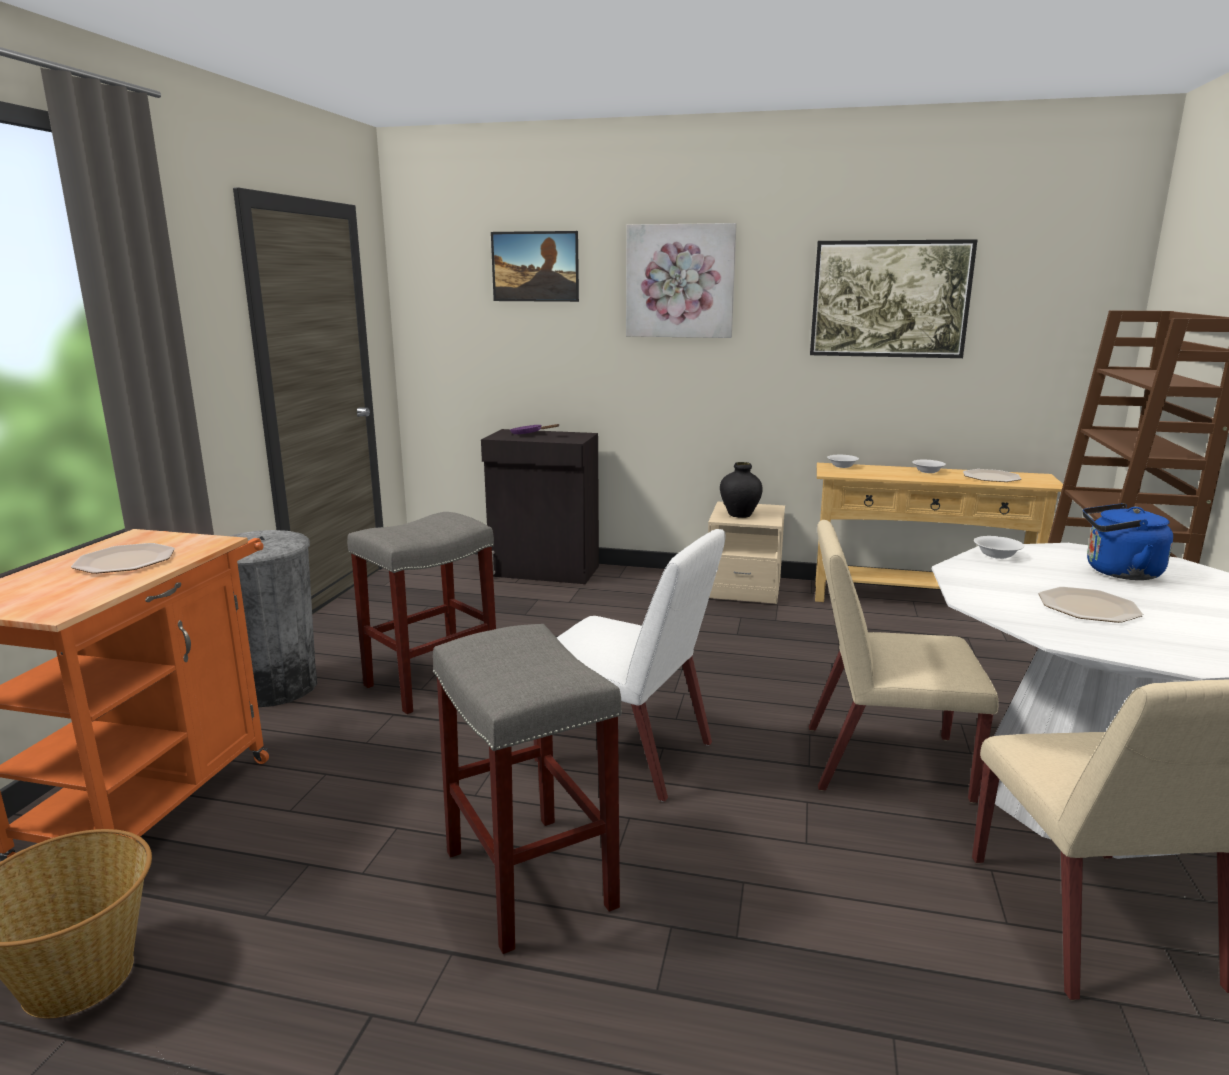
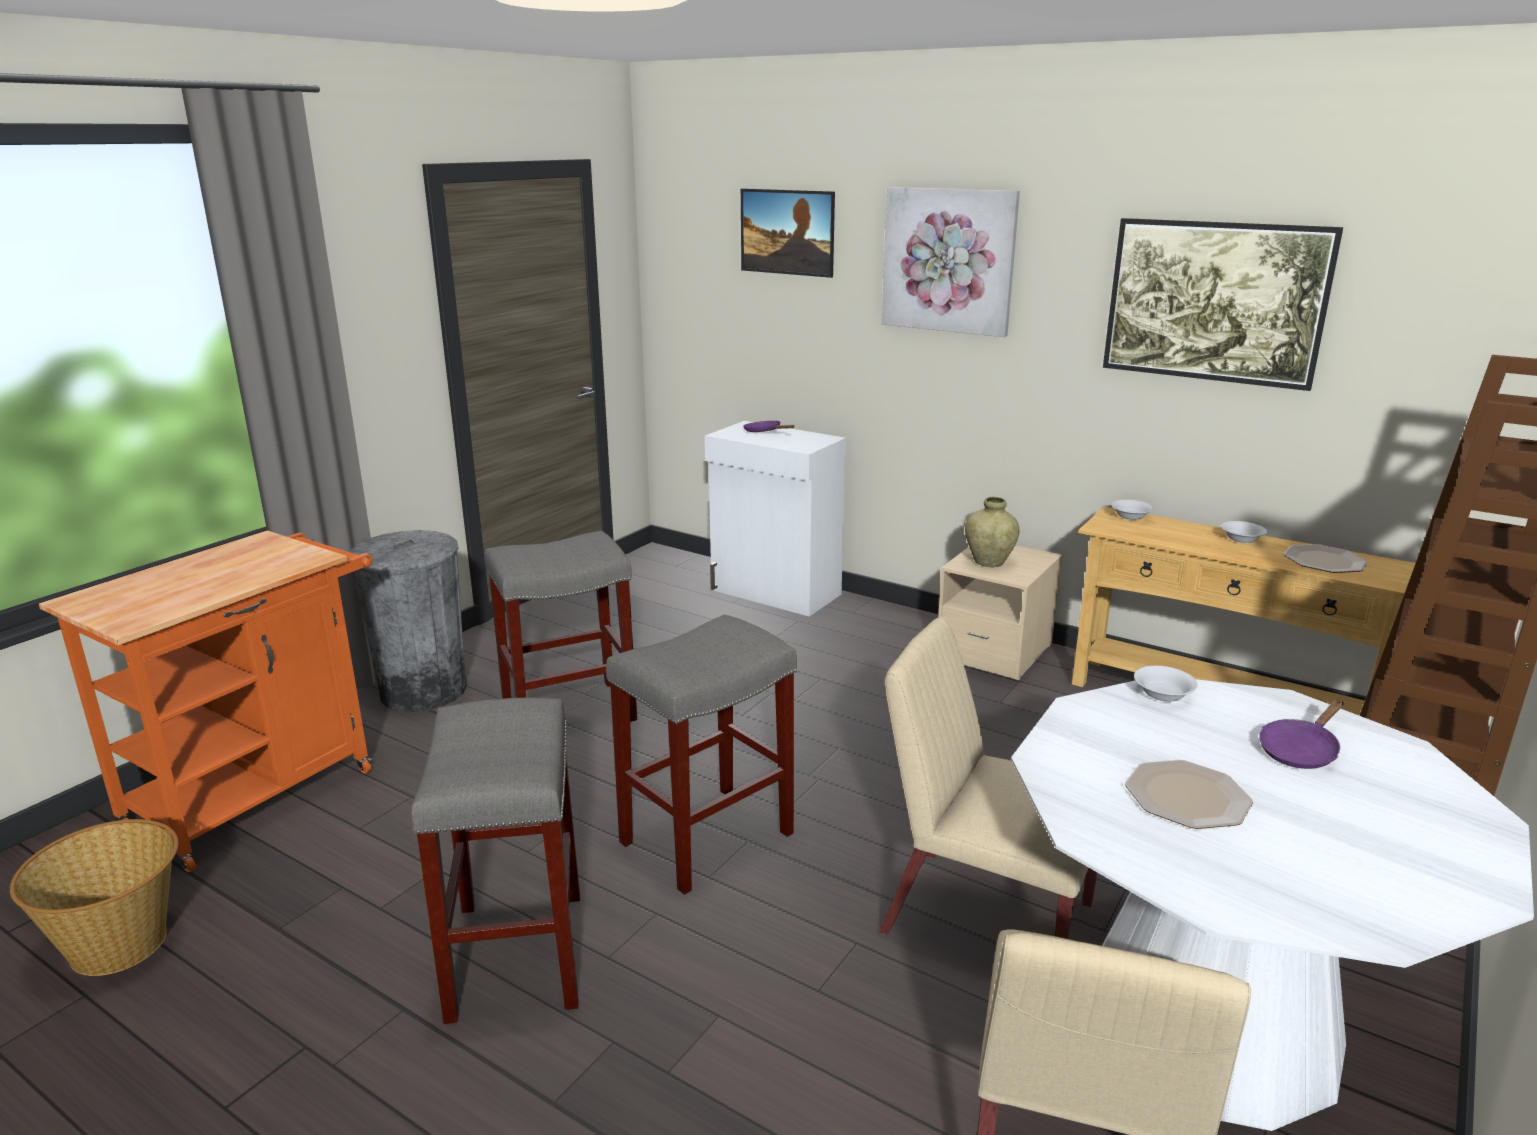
camera: 20 degrees right, 5 degrees up
(125, 561) = (226, 571): plate -> none
(545, 572) = (775, 593): black cabinet -> white cabinet
(627, 753) = (705, 839): white chair -> grey stool
(739, 515) = (989, 562): black vase -> beige vase
(1118, 572) = (1300, 750): blue kettle -> purple frying pan

